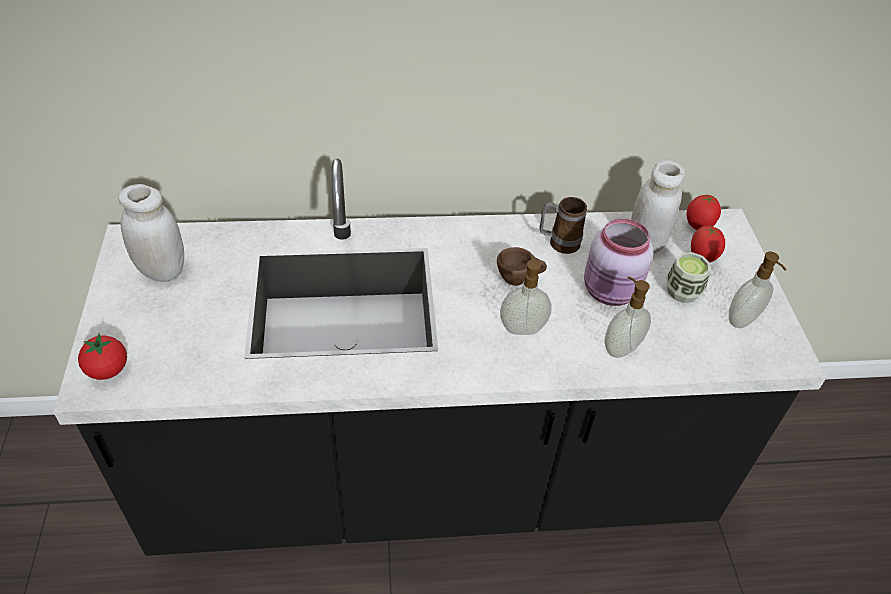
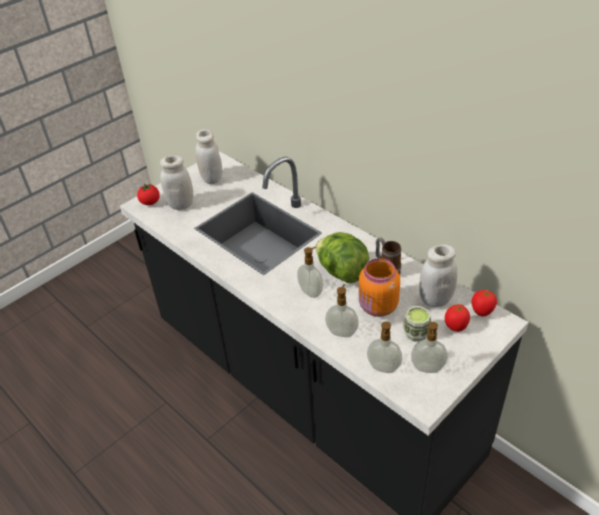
camera: 55 degrees right, 5 degrees down
(169, 339) = (181, 205): none -> white jar
(519, 279) = (341, 272): brown cup -> lettuce
(611, 292) = (377, 307): pink jar -> orange jar
(711, 353) = (383, 368): none -> soap dispenser

